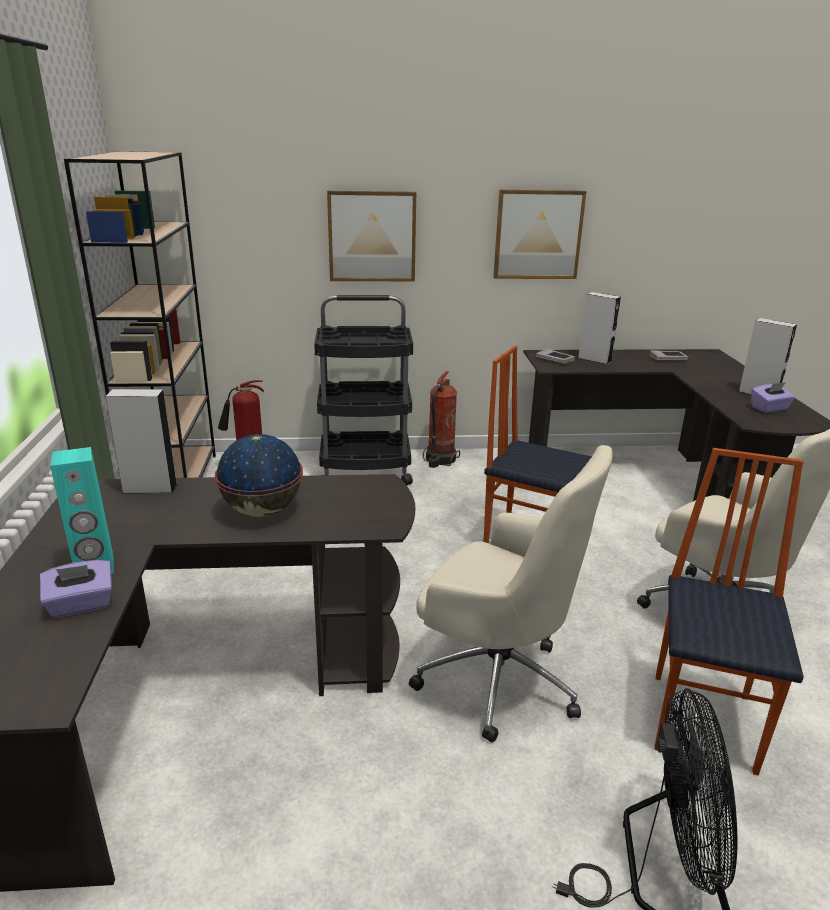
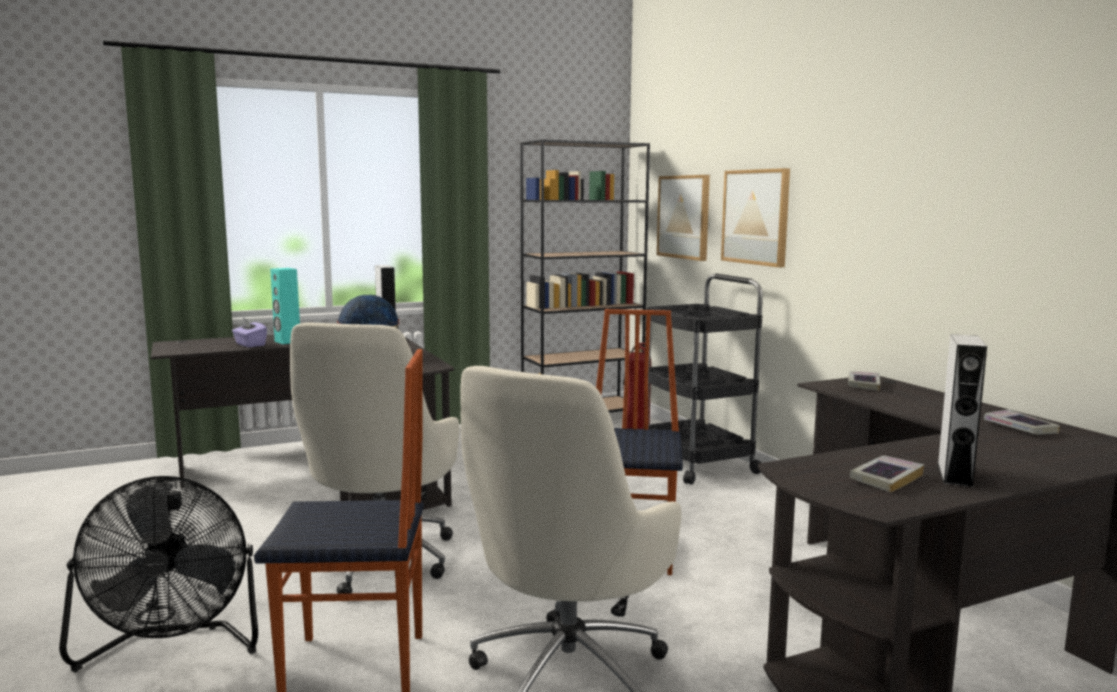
camera: 70 degrees right, 15 degrees down
(439, 460) = (768, 489): fire extinguisher -> none
(538, 235) = (901, 218): picture -> picture (684, 217)
(594, 360) = (909, 398): grey speaker -> none
(769, 408) = (886, 479): purple tissue box -> book

